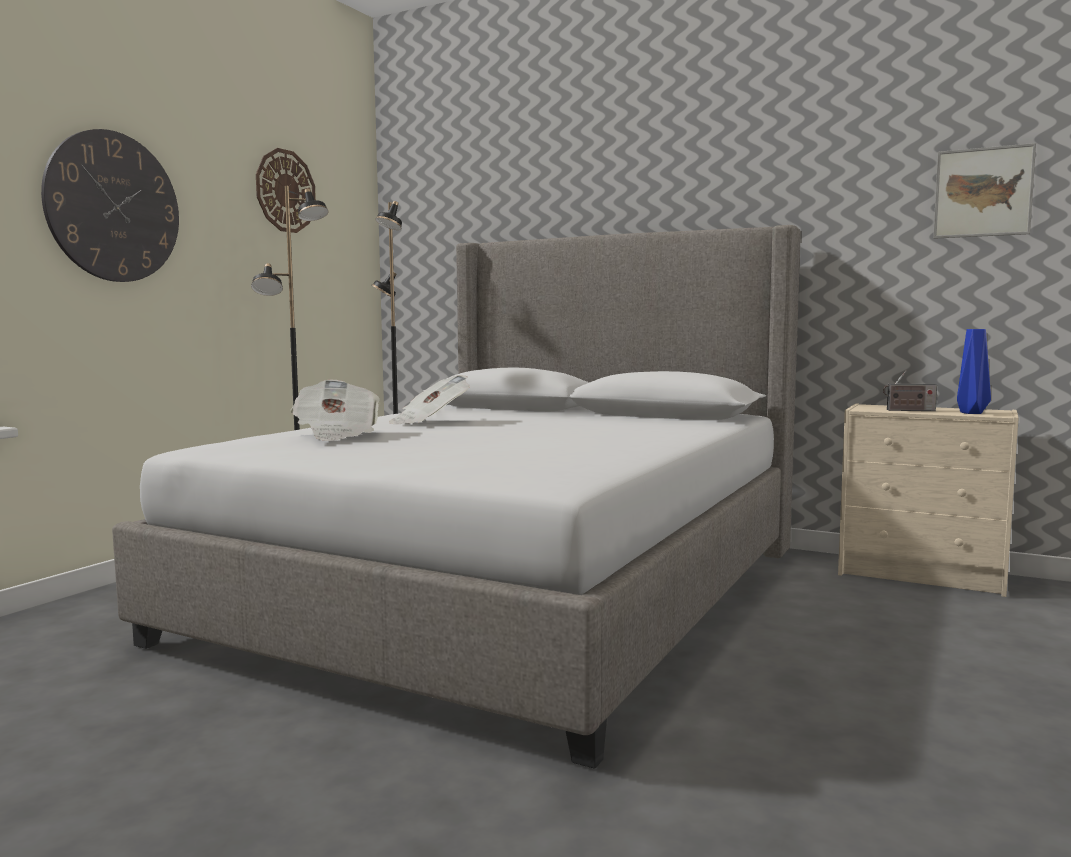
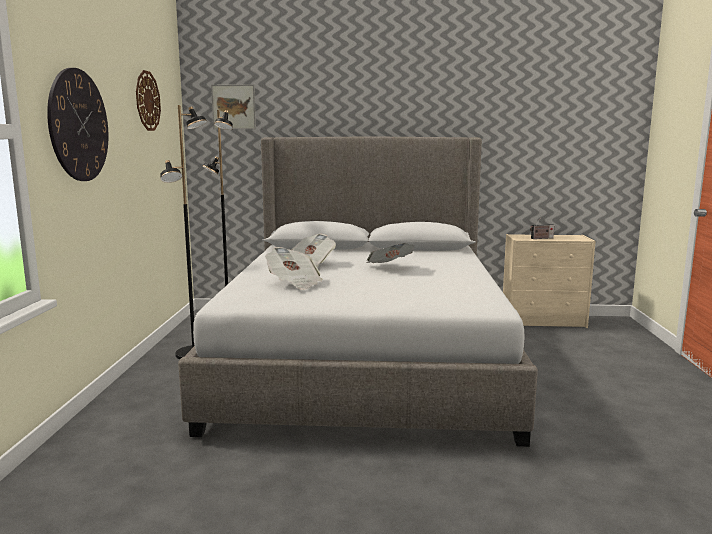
camera: 25 degrees left, 5 degrees up
(538, 430) = (389, 267): none -> newspaper
(973, 413) = (571, 238): blue vase -> none
(983, 192) = (568, 124): picture -> picture (233, 107)

